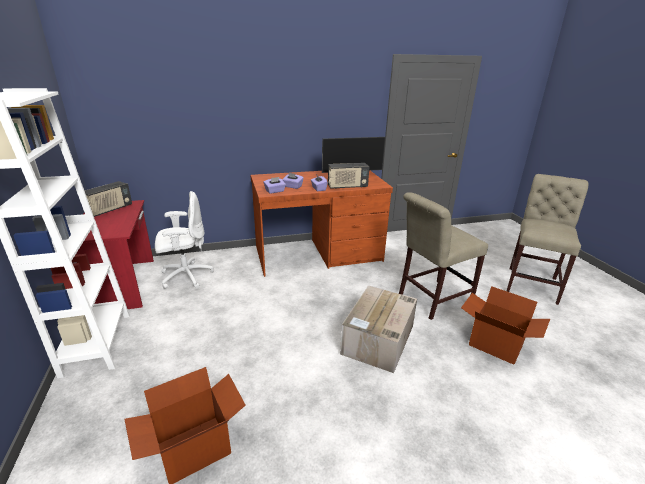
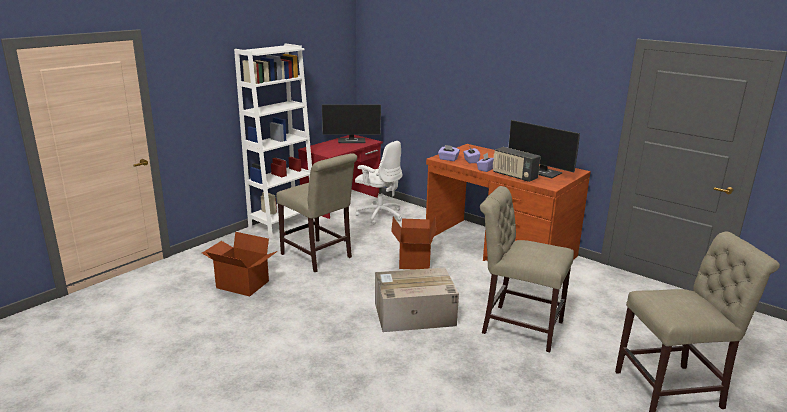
camera: 55 degrees right, 5 degrees down
(110, 210) = (352, 141): radio -> monitor
(211, 351) = (318, 257): none -> beige chair
(495, 345) = (492, 378): cardboard box -> cardboard box (413, 261)

